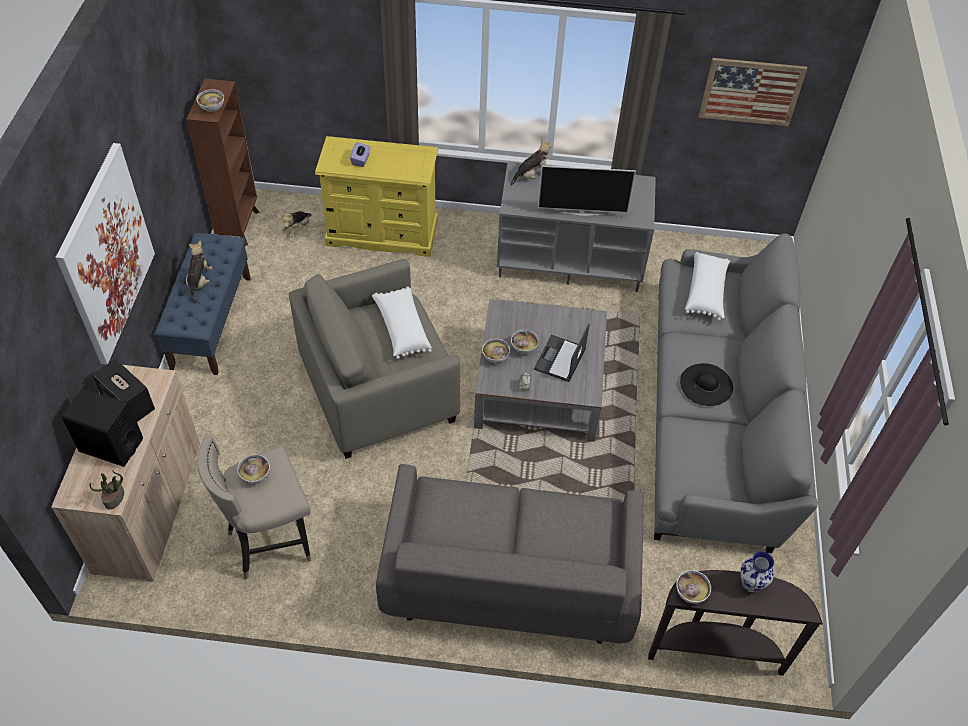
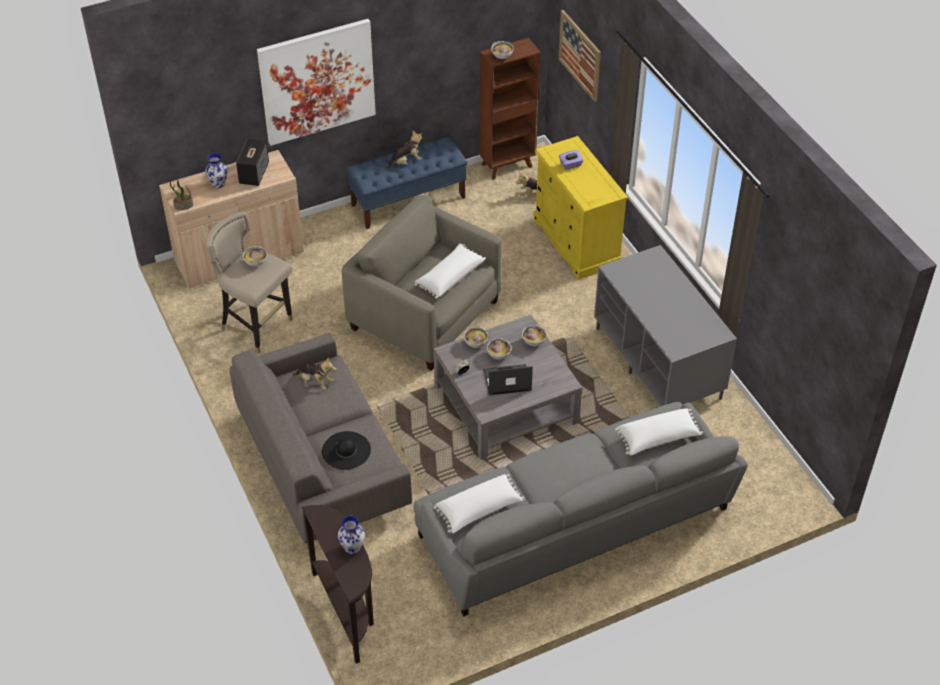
camera: 60 degrees right, 5 degrees down
(111, 445) = (218, 183): black speaker -> vase
(532, 175) = (659, 265): plush toy -> plush toy (315, 382)
(581, 213) = (646, 311): television -> none
(690, 593) = (319, 515): bowl -> bowl (534, 342)
(706, 384) = (553, 475): black hat -> black hat (346, 450)
(712, 462) = (479, 510): none -> white pillow
(751, 91) = (813, 312): picture -> picture (580, 55)

